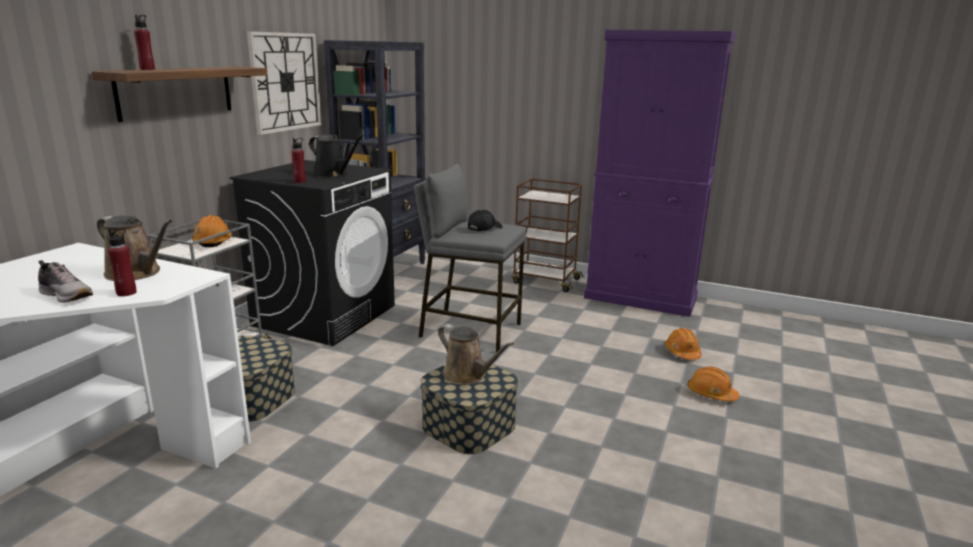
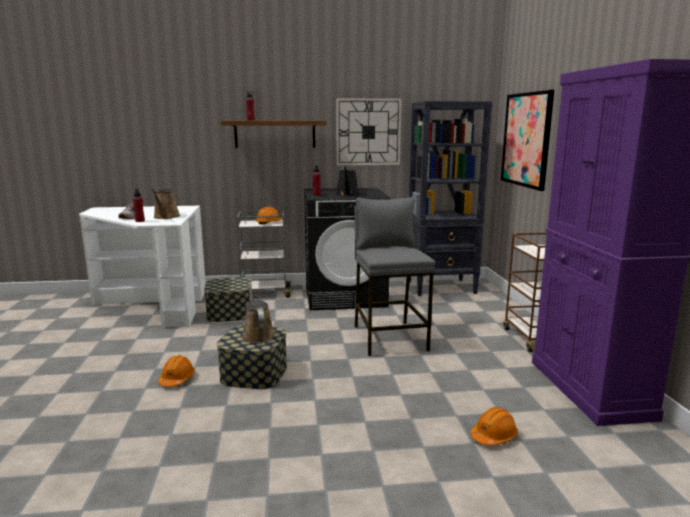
camera: 60 degrees right, 5 degrees down
(460, 86) = (526, 139): none -> picture
(467, 375) = (257, 335): brown watering can -> brown watering can turned 150 degrees clockwise
(484, 228) = (394, 251): black cap -> none
(711, 394) = (422, 468): orange hard hat -> orange hard hat (177, 379)

